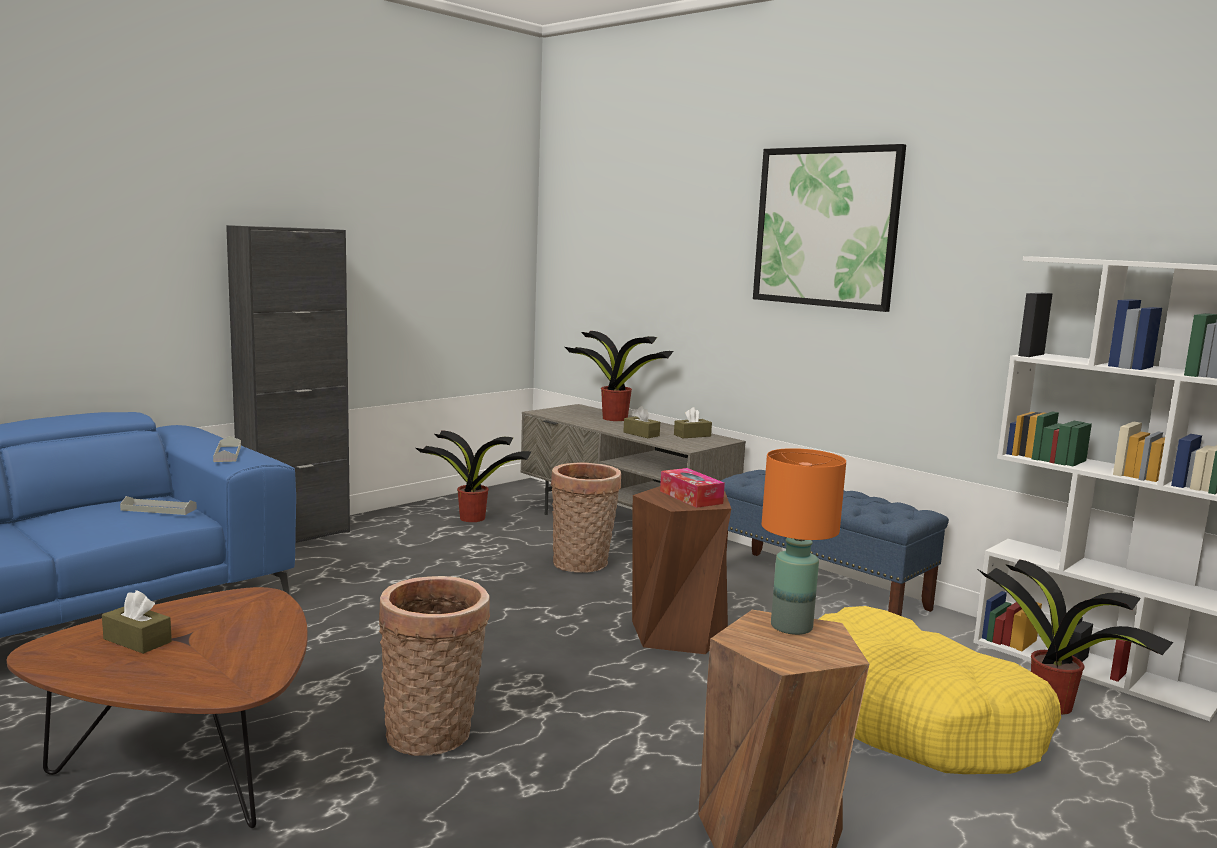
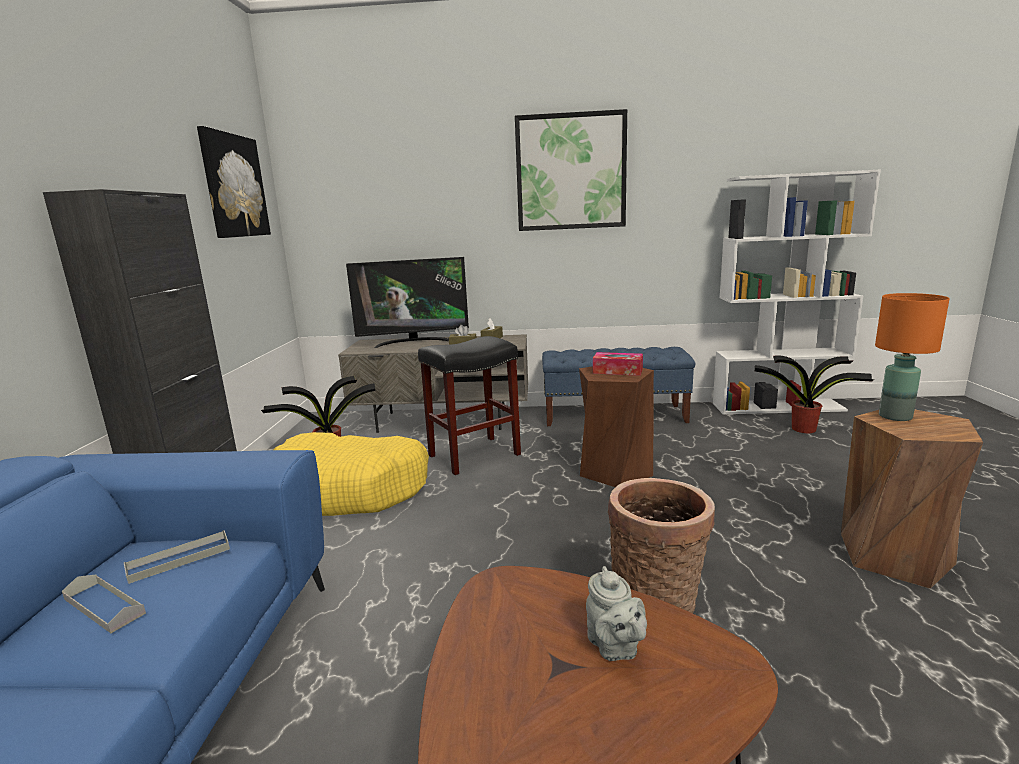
camera: 40 degrees left, 5 degrees up
(137, 640) = (532, 701): brown tissue box -> none
(221, 647) = (614, 647): none -> grey teapot
(227, 453) = (225, 462): grey tray -> grey tray (104, 606)
(463, 218) = (234, 186): none -> picture
(583, 565) = (475, 454): basket -> black stool
(613, 418) = (413, 342): potted plant -> television
(917, 719) = (791, 461): yellow dog bed -> yellow dog bed (352, 489)

